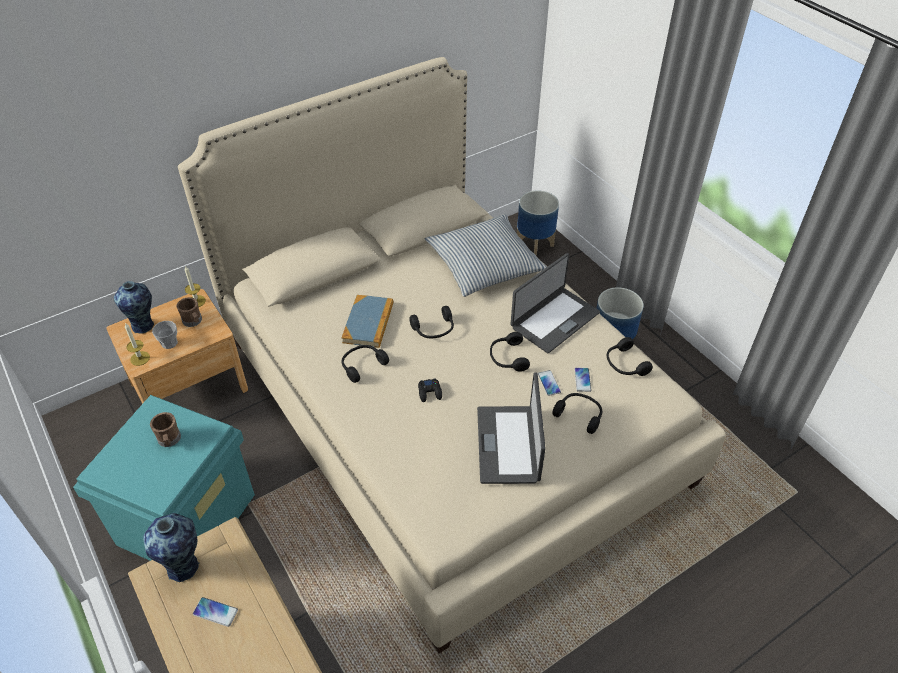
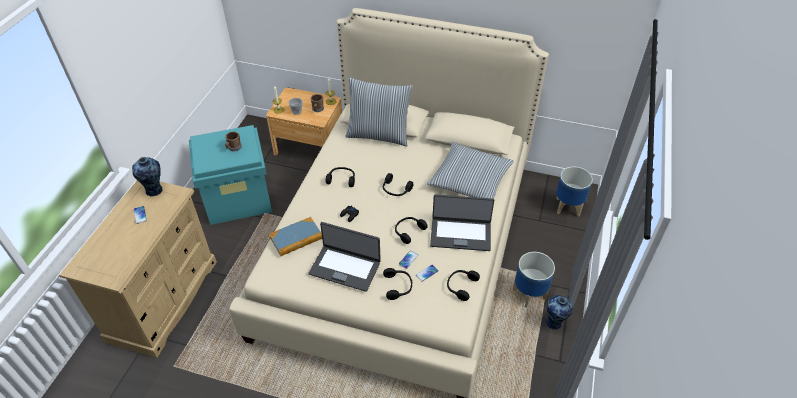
camera: 50 degrees right, 0 degrees up
(144, 325) = (298, 97): vase -> vase (554, 323)
(328, 290) = (378, 135): none -> pillow
(368, 323) = (372, 163): book -> book (296, 238)
(509, 445) = (345, 267): laptop -> laptop turned 120 degrees counterclockwise

